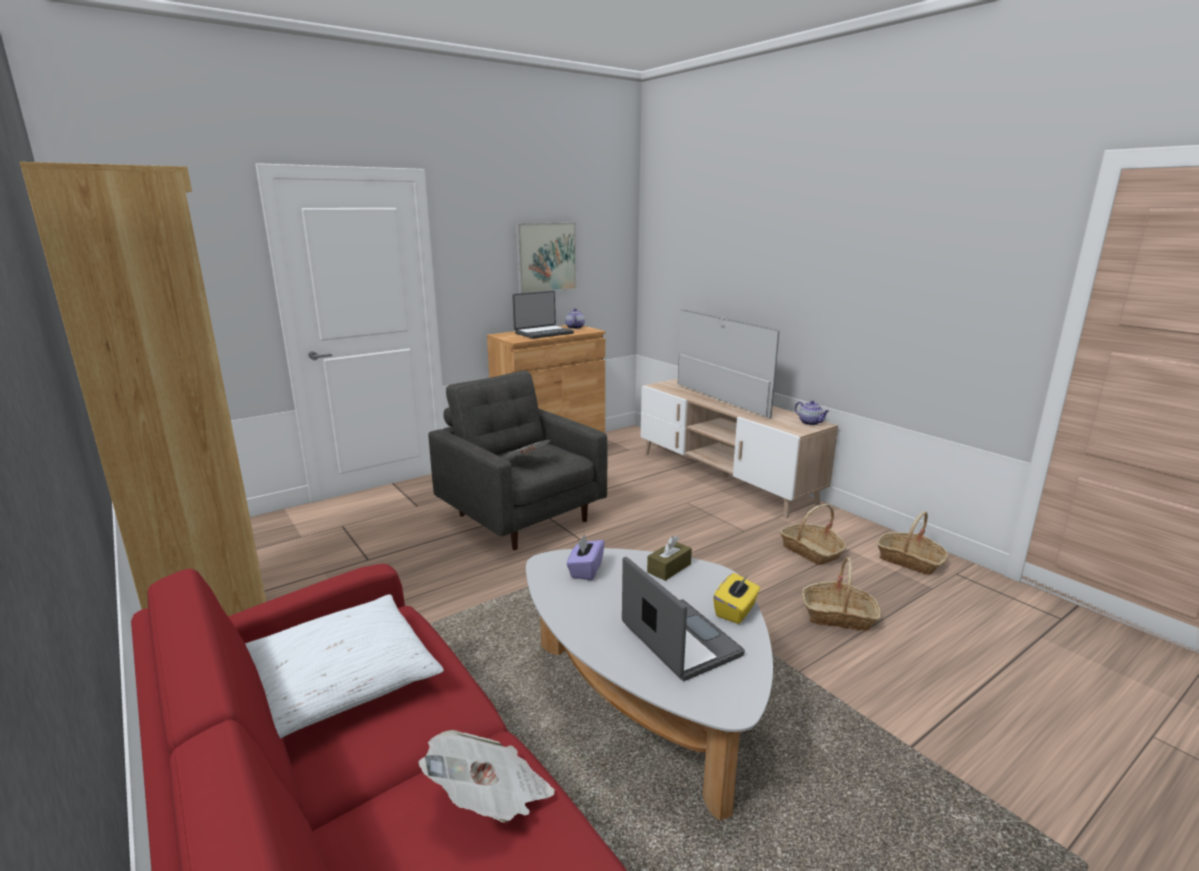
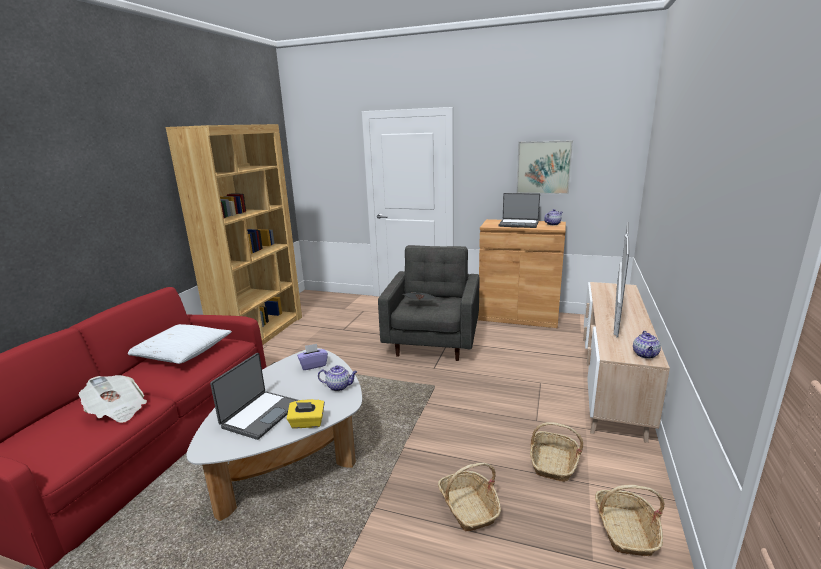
camera: 55 degrees right, 0 degrees up
(669, 568) = (339, 386): brown tissue box -> teapot

